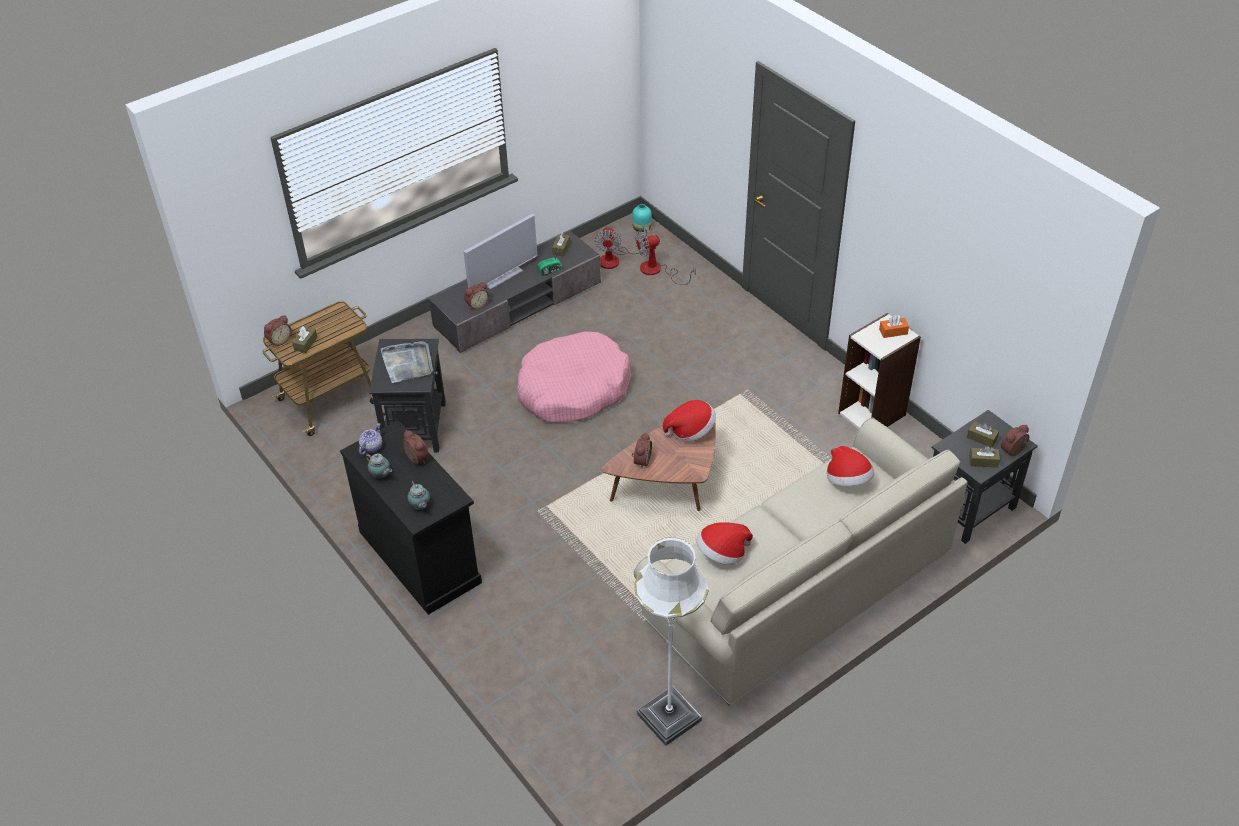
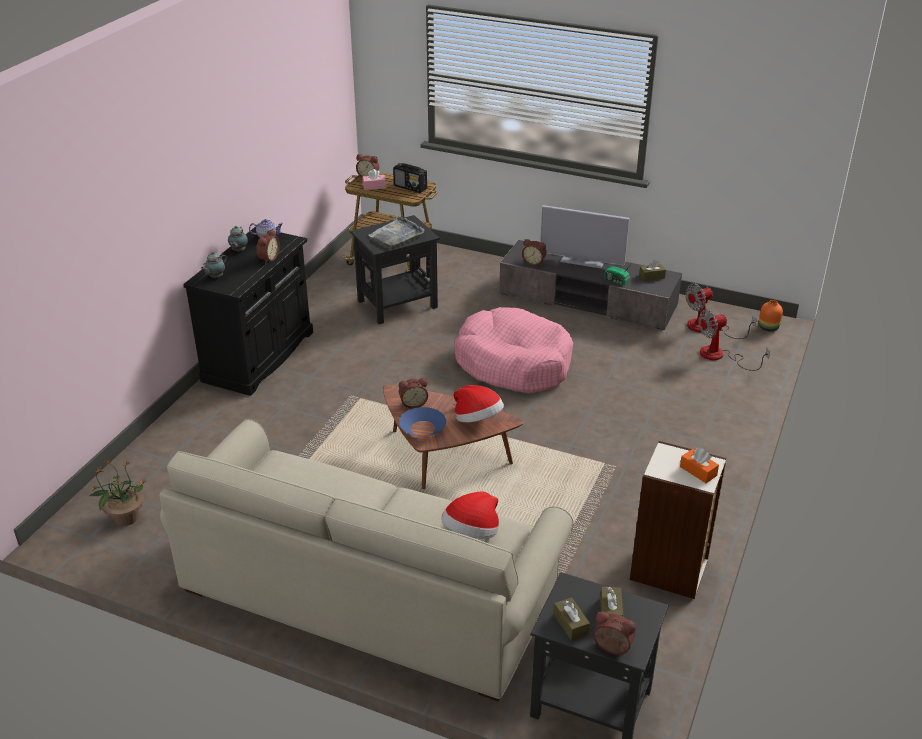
camera: 60 degrees right, 10 degrees down
(306, 343) = (374, 186): brown tissue box -> pink tissue box
(332, 320) = (410, 187): none -> radio
(603, 726) = (125, 517): none -> potted plant
(642, 228) = (768, 328): turquoise vase -> orange vase
(657, 271) = (720, 356): fan -> fan turned 60 degrees counterclockwise
(668, 717) = (153, 555): white floor lamp -> none
(679, 467) = (422, 428): none -> blue bowl
(722, 554) = (304, 477): hat -> none

